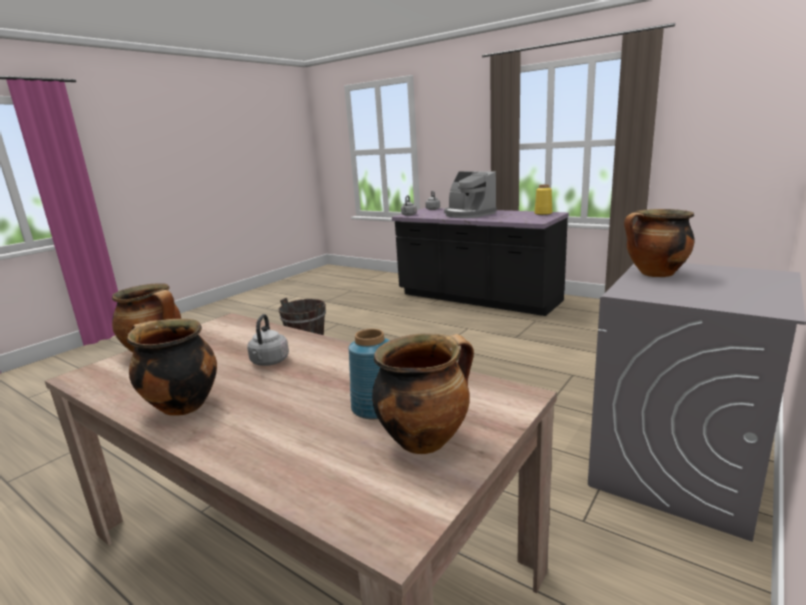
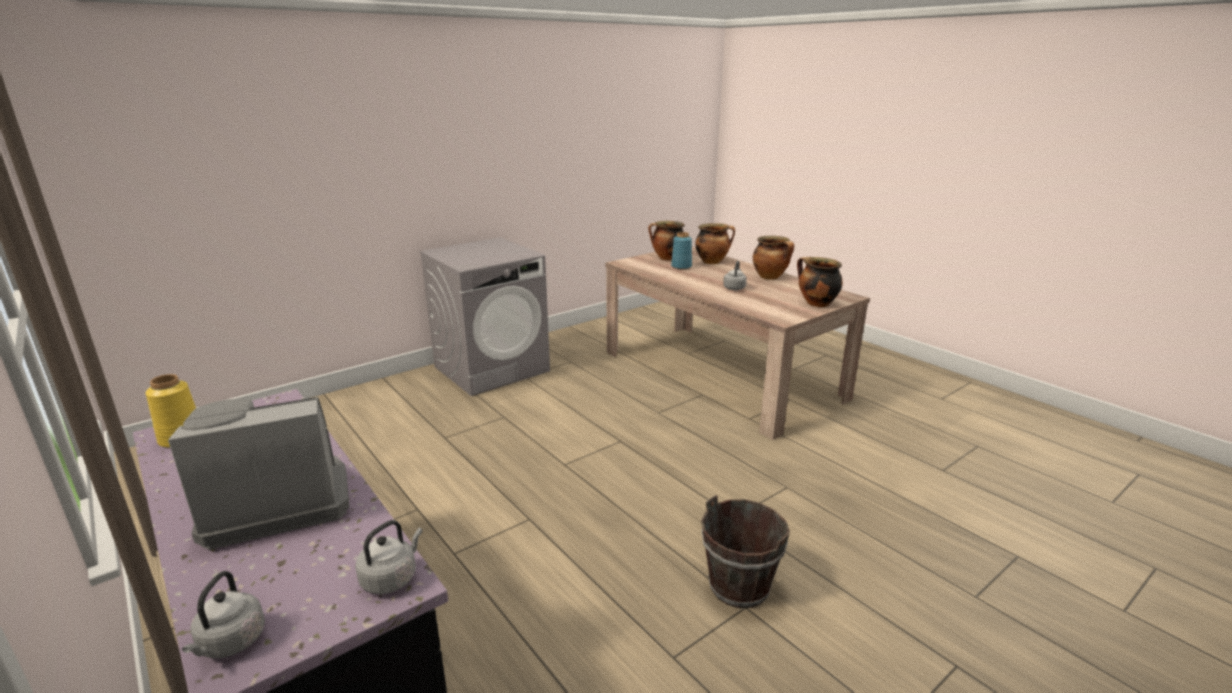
camera: 165 degrees left, 5 degrees up
(468, 214) = (276, 502): coffee machine -> coffee machine turned 90 degrees counterclockwise
(655, 274) = (485, 260): cooking pot -> cooking pot (712, 262)

